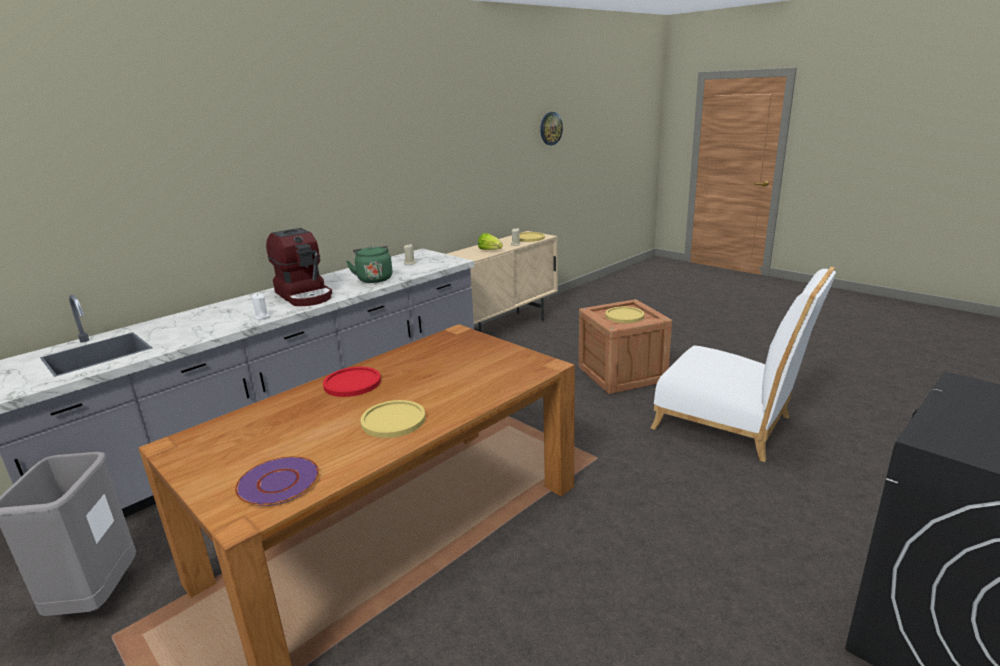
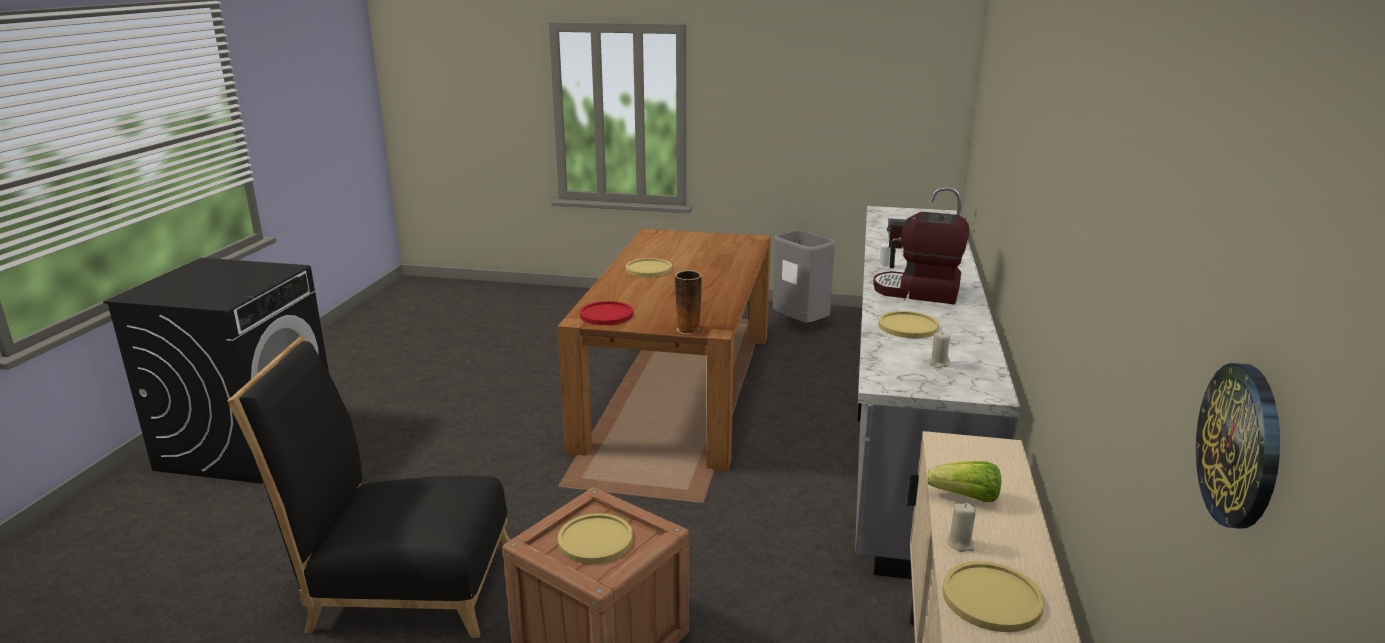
camera: 145 degrees right, 0 degrees up
(279, 482) = (662, 242): purple plate -> none
(352, 383) = (721, 278): red plate -> red plate (606, 315)
(374, 279) = (908, 326): green kettle -> yellow plate
(475, 336) = (688, 330): none -> vase
(730, 425) = (401, 584): white chair -> black chair

